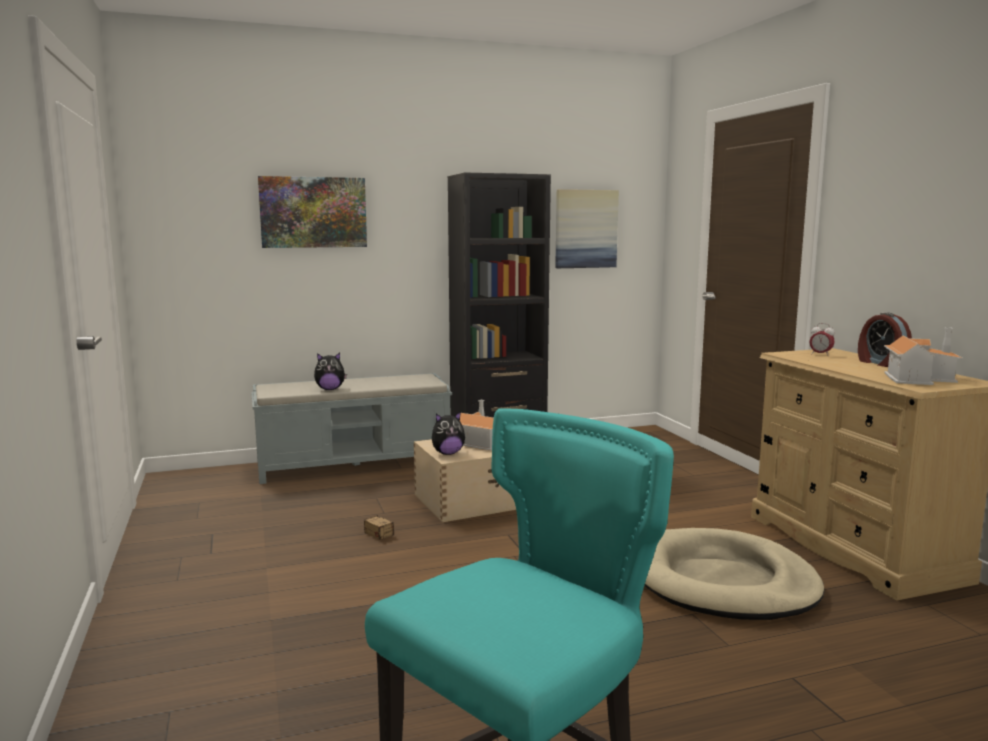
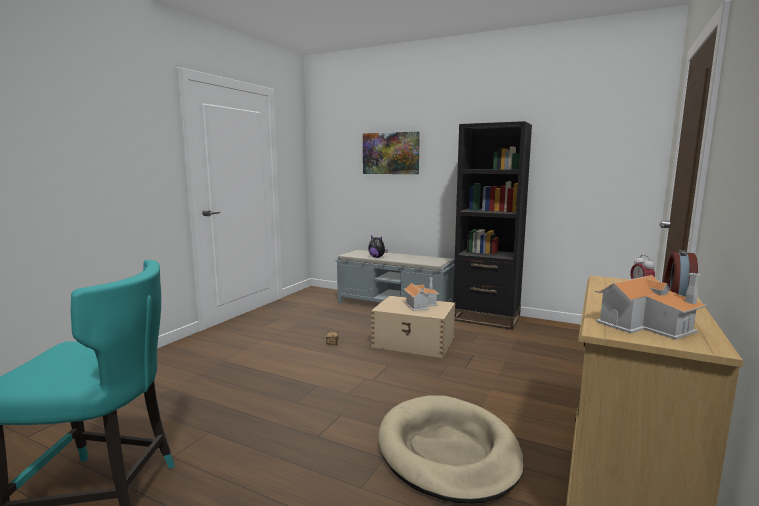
camera: 45 degrees right, 0 degrees up
(448, 453) = (388, 306): plush toy -> none
(585, 229) = (583, 163): picture -> none

